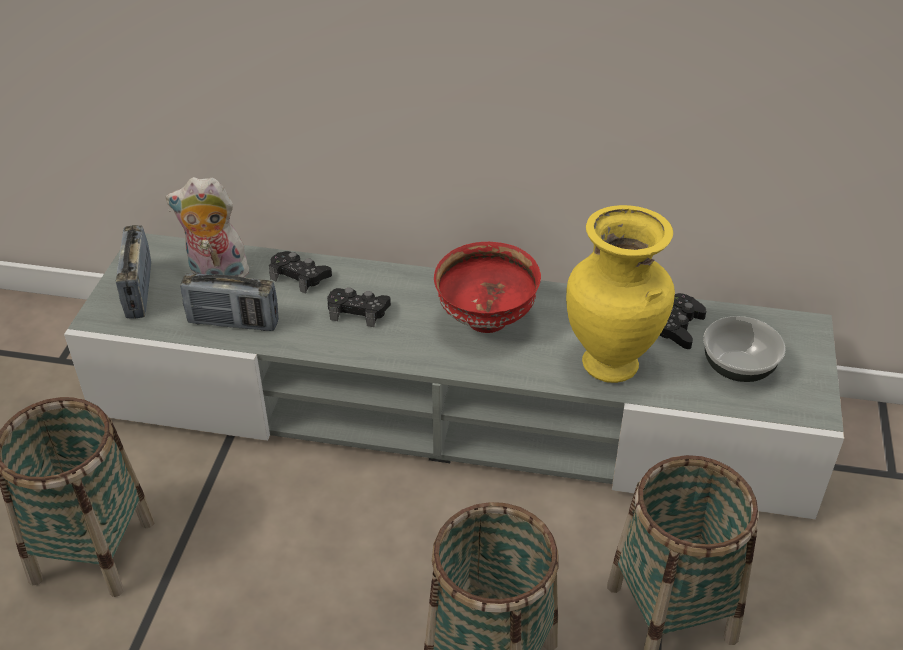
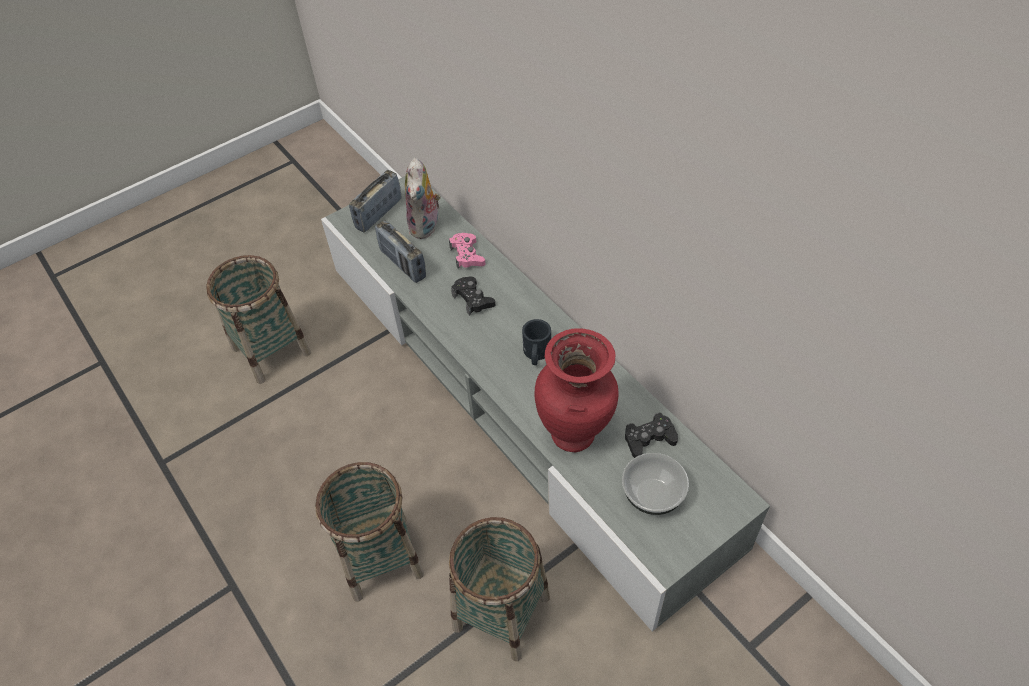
camera: 45 degrees right, 10 degrees up
(216, 274) = (426, 226): plush toy -> plush toy turned 135 degrees counterclockwise
(300, 276) = (467, 255): black game controller -> pink game controller
(487, 321) = (536, 354): red bowl -> black mug
(611, 364) = (575, 434): yellow vase -> red vase

